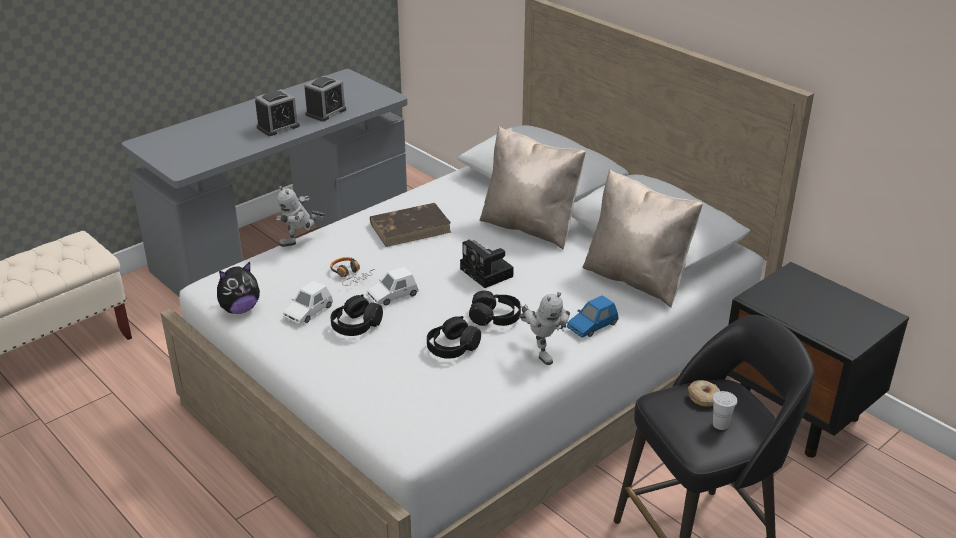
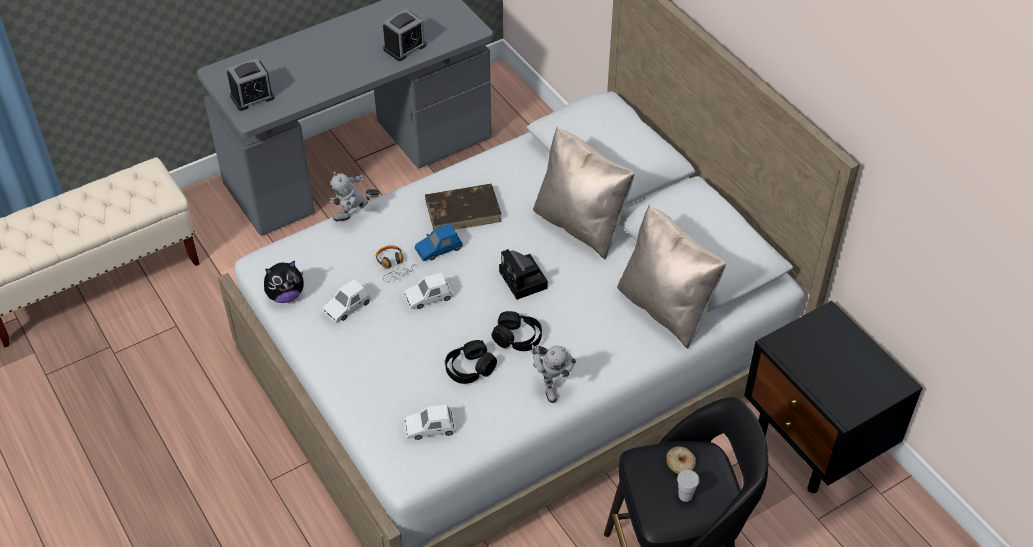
camera: 10 degrees right, 15 degrees up
(278, 127) = (353, 64): alarm clock -> alarm clock (252, 97)
(356, 325) = (387, 330): black headphones -> none
(423, 402) = (430, 428): none -> white toy car
(592, 326) = (606, 360): blue toy car -> blue toy car (439, 249)

